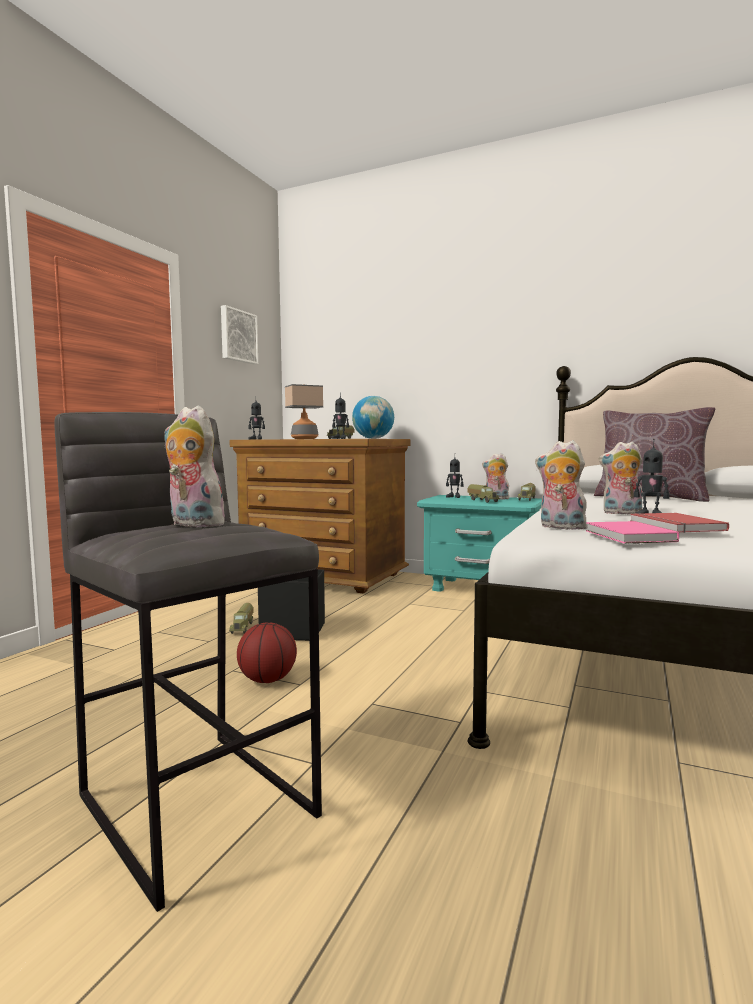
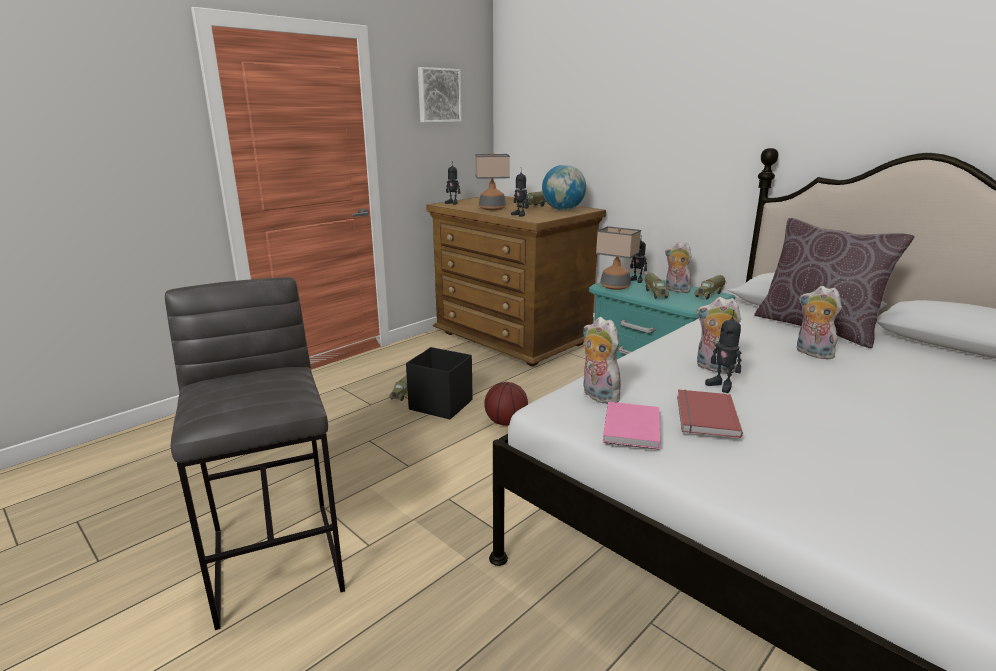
camera: 20 degrees right, 15 degrees up
(192, 524) = (250, 384): plush toy -> plush toy (811, 353)
(267, 680) = (387, 456): basketball -> basketball (505, 422)
(441, 500) = (614, 286): none -> table lamp

